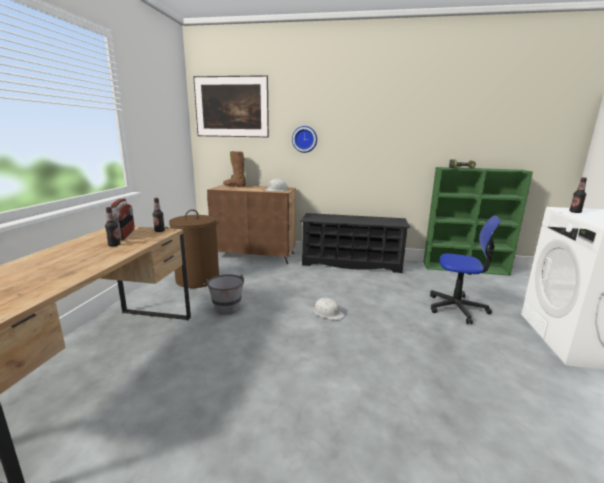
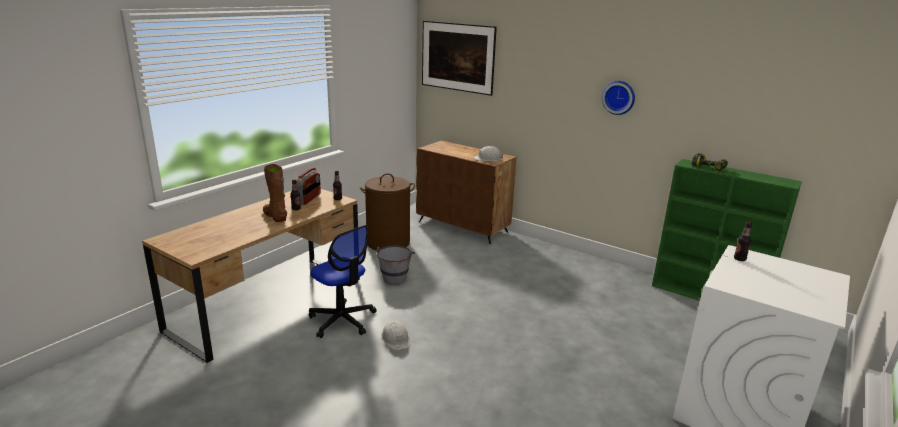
camera: 25 degrees right, 5 degrees up
(234, 186) = (451, 145): brown boot -> brown boot (275, 216)
(304, 139) = (530, 102): wall clock -> wall clock (619, 97)
(328, 313) = (482, 306): white hard hat -> white hard hat (396, 339)
(351, 263) = (563, 258): black shoe rack -> none
(457, 308) = (629, 337): office chair -> office chair (342, 320)

